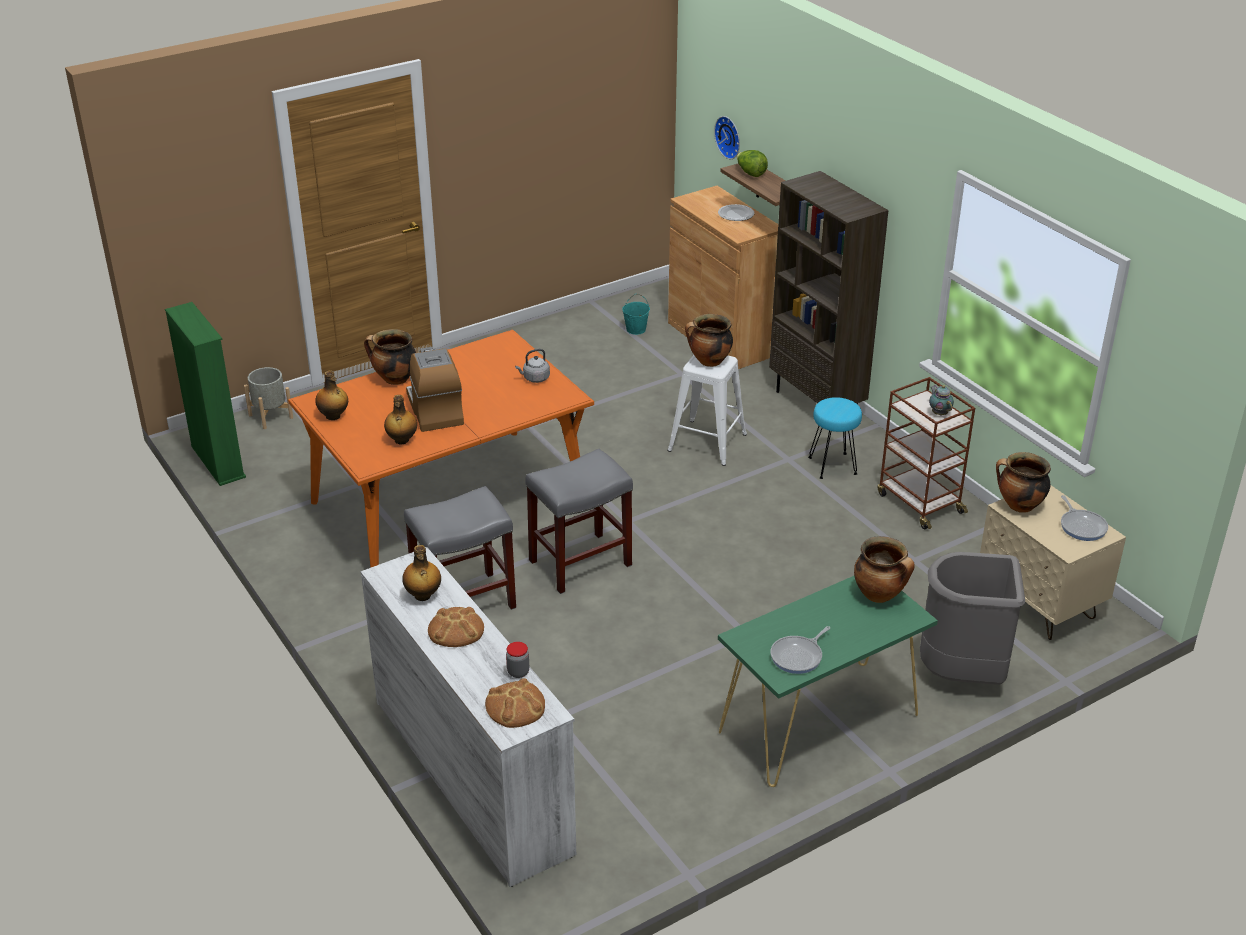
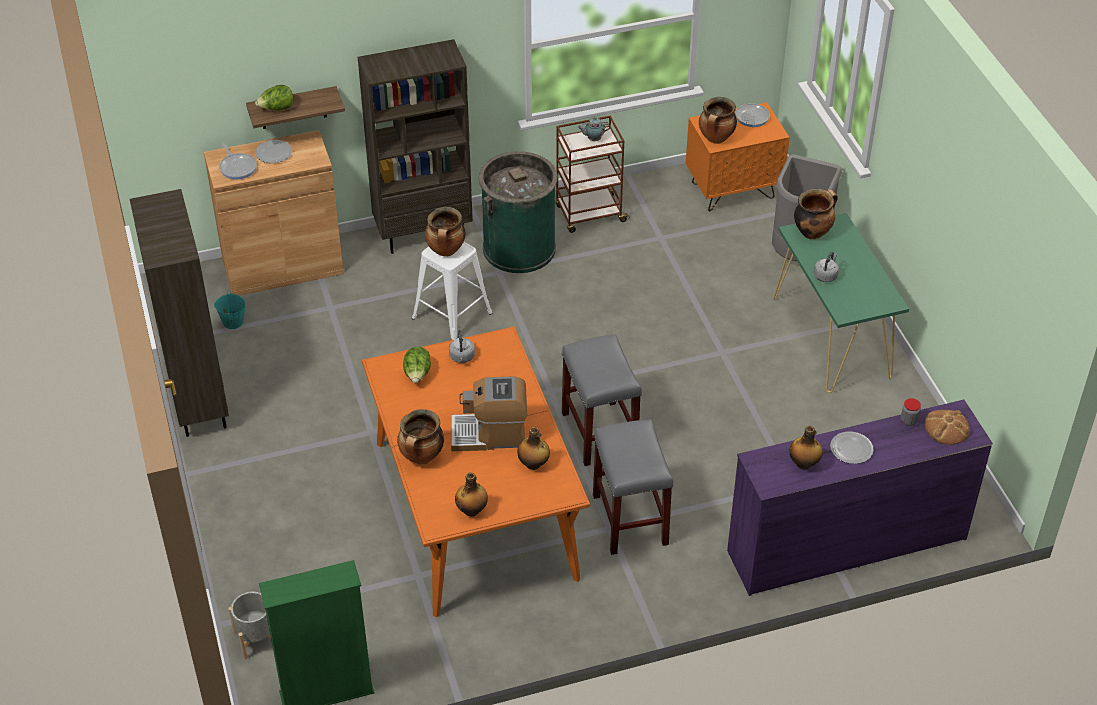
camera: 75 degrees left, 10 degrees up
(455, 630) = (851, 449): bread -> plate
(472, 774) = (845, 544): white dresser -> purple dresser
(502, 359) = (417, 374): none -> lettuce
(529, 334) = (198, 403): none -> brown bookcase
(730, 136) = (207, 100): wall clock -> none
(798, 656) = (871, 289): frying pan -> frying pan (237, 167)
(803, 615) = (826, 275): none -> grey kettle
(832, 465) = (519, 248): turquoise stool -> green trash can
(1039, 605) = (733, 191): beige nightstand -> orange nightstand

